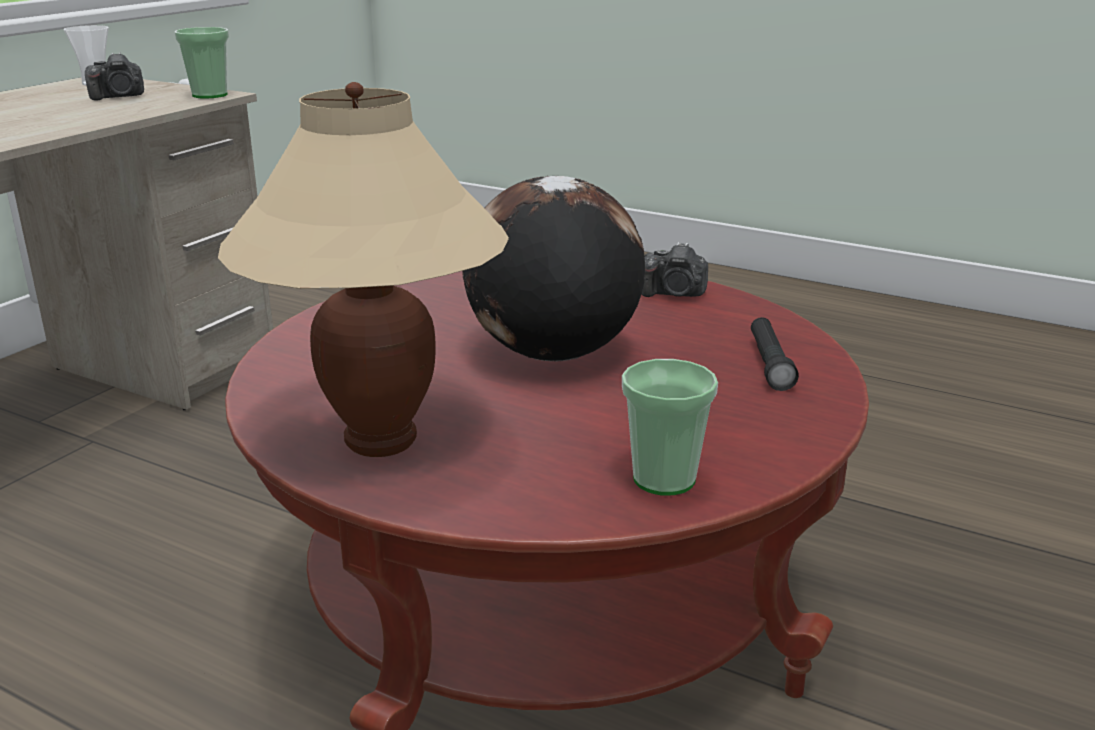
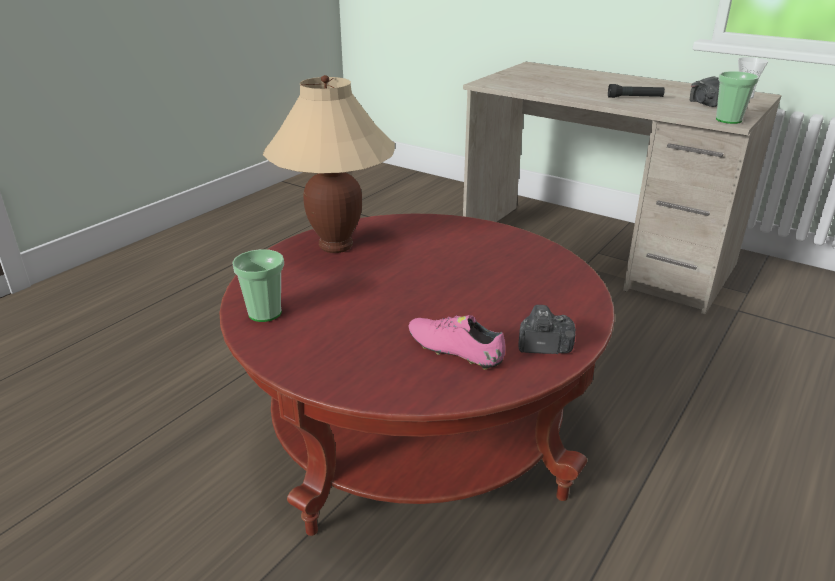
camera: 95 degrees right, 5 degrees up
(552, 353) = (430, 291): globe -> none
(674, 294) = (543, 346): camera -> camera turned 75 degrees clockwise
(706, 336) = (454, 351): none -> pink shoe
(769, 364) = (400, 371): black flashlight -> black flashlight (635, 98)

